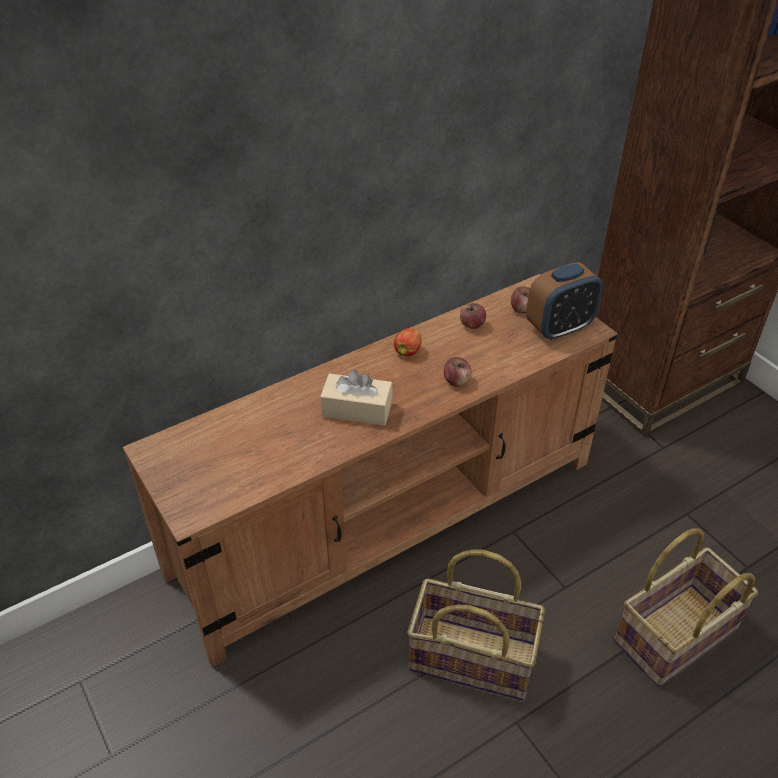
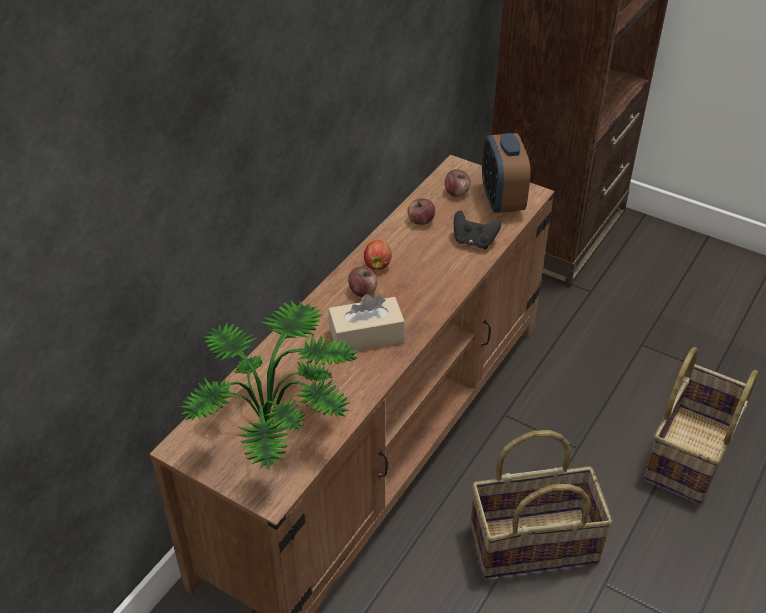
camera: 25 degrees left, 0 degrees up
(233, 460) = (278, 426): none -> potted plant
(456, 381) = (442, 278): apple -> apple (363, 291)
(508, 357) = (474, 241): none -> black game controller
(559, 328) = (502, 200): alarm clock -> alarm clock turned 135 degrees clockwise

